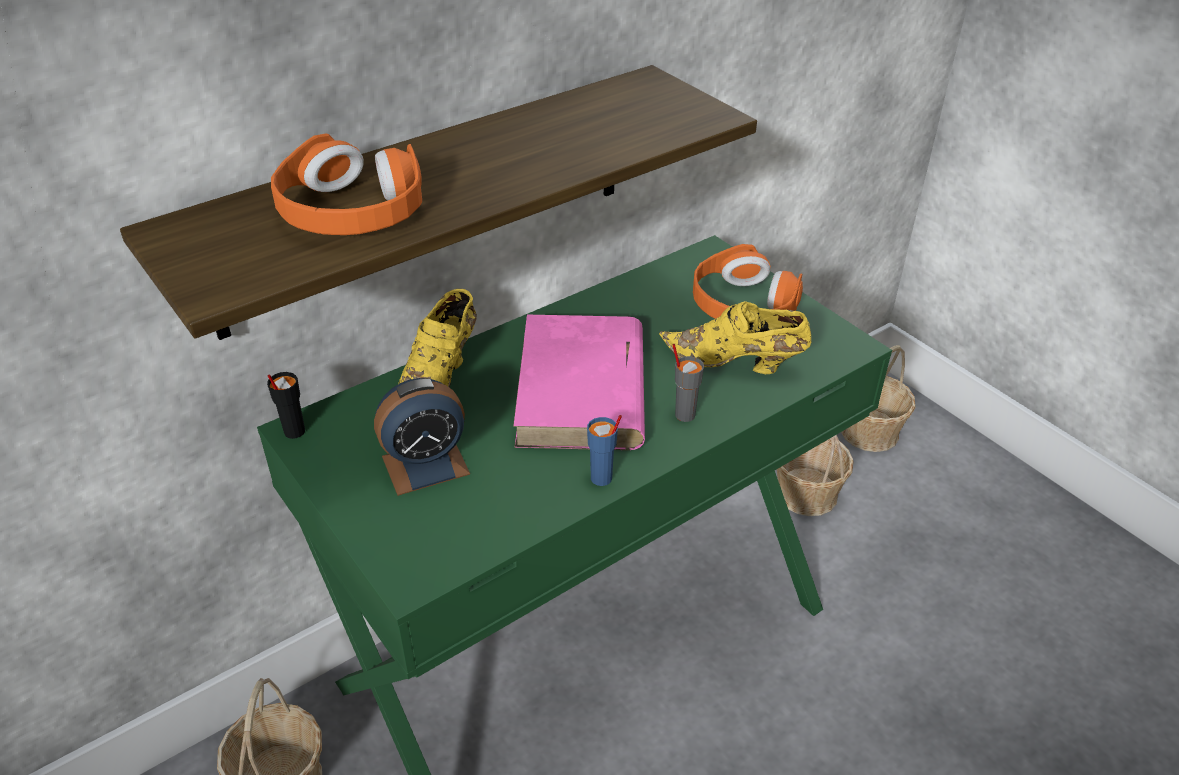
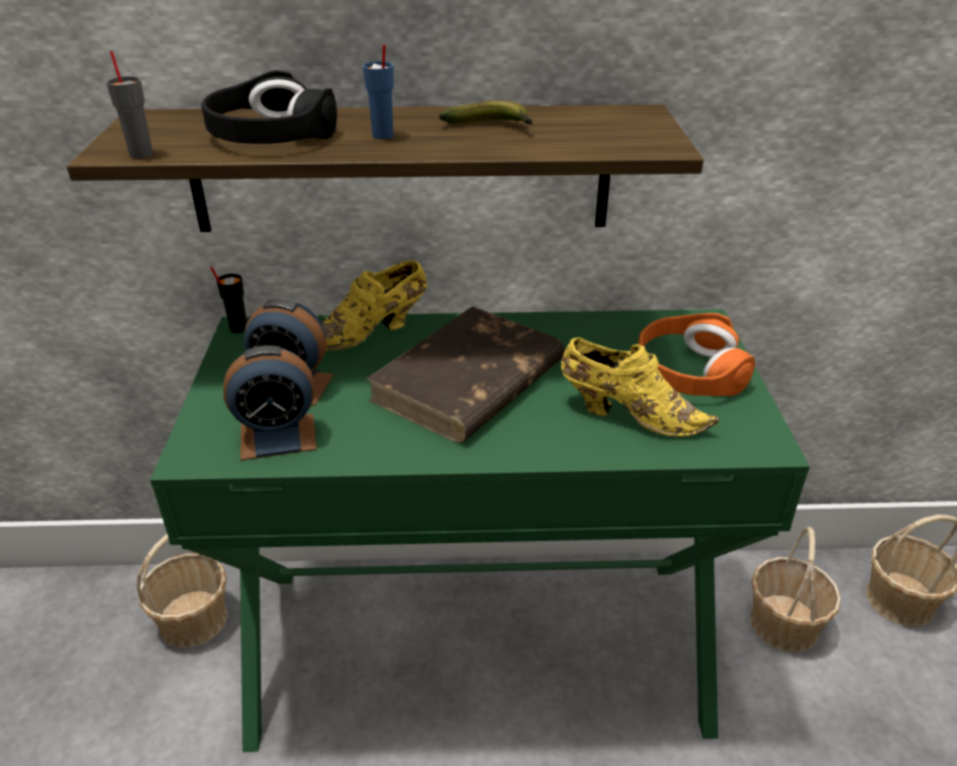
camera: 35 degrees right, 5 degrees down
(351, 210) = (270, 134): orange headphones -> black headphones
(471, 519) = (278, 436): none -> alarm clock
(549, 135) = (492, 127): none -> banana
(582, 390) = (468, 382): pink book -> brown book
(601, 478) = (407, 453): blue cup -> blue cup (382, 136)
(684, 414) = (533, 435): grey cup -> grey cup (141, 154)
(736, 363) = (628, 414): yellow shoe -> yellow shoe turned 150 degrees clockwise

